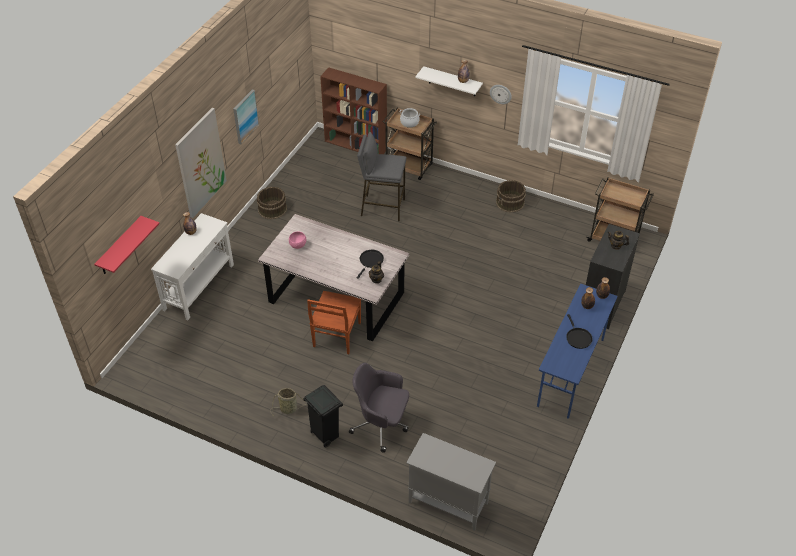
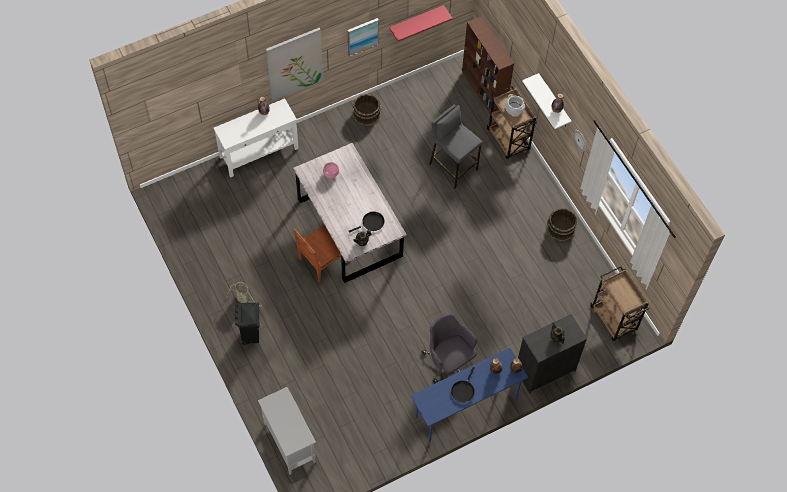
camera: 35 degrees right, 15 degrees up
(120, 246) = (183, 108): red shelf -> red shelf (416, 21)
(381, 424) = (295, 354): grey office chair -> grey office chair (449, 361)

